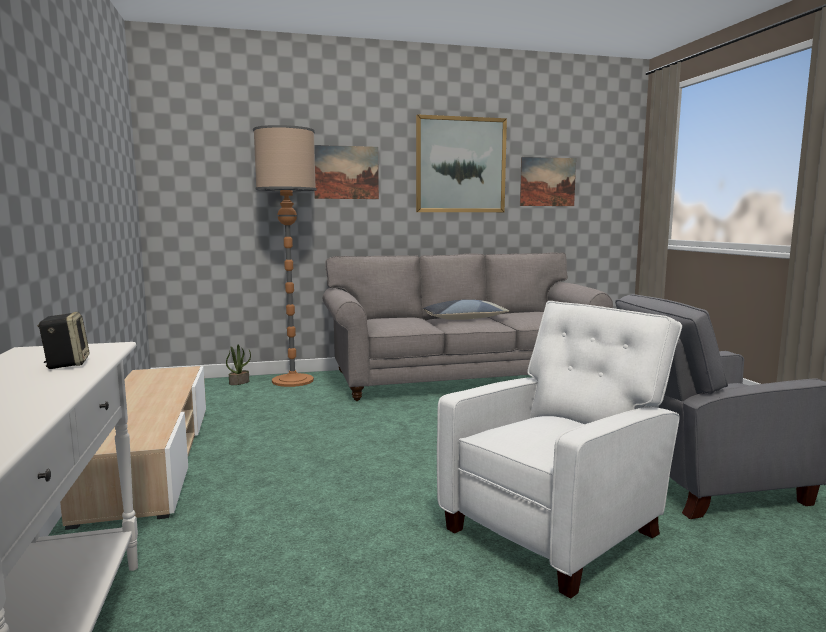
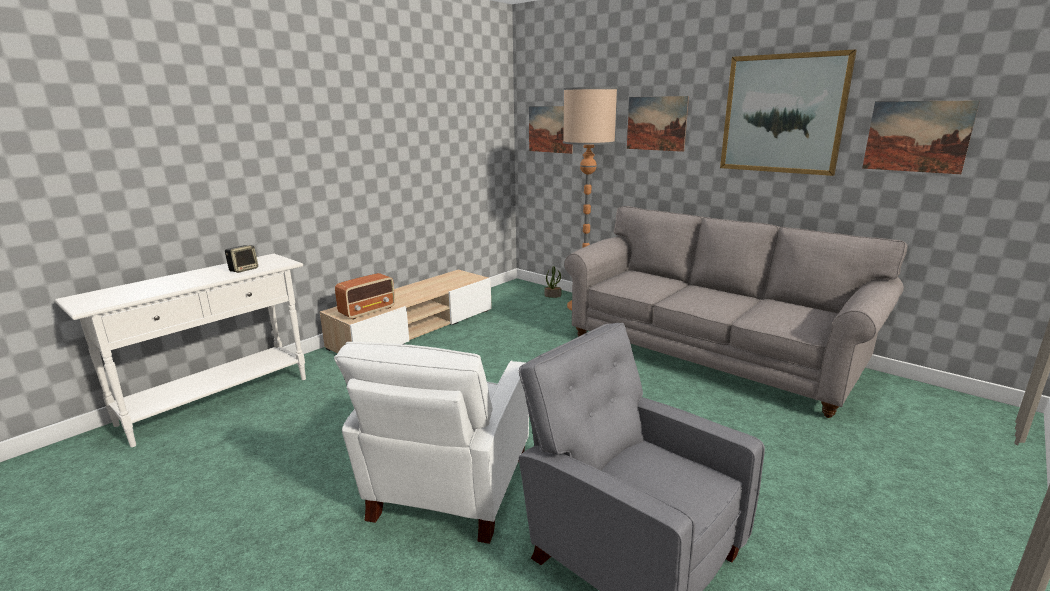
camera: 55 degrees right, 10 degrees up
(145, 430) = (368, 311): none -> radio
(203, 179) = (550, 129): none -> picture
(464, 319) = (714, 294): pillow -> none
(557, 529) = (447, 490): white armchair -> white armchair turned 90 degrees clockwise

